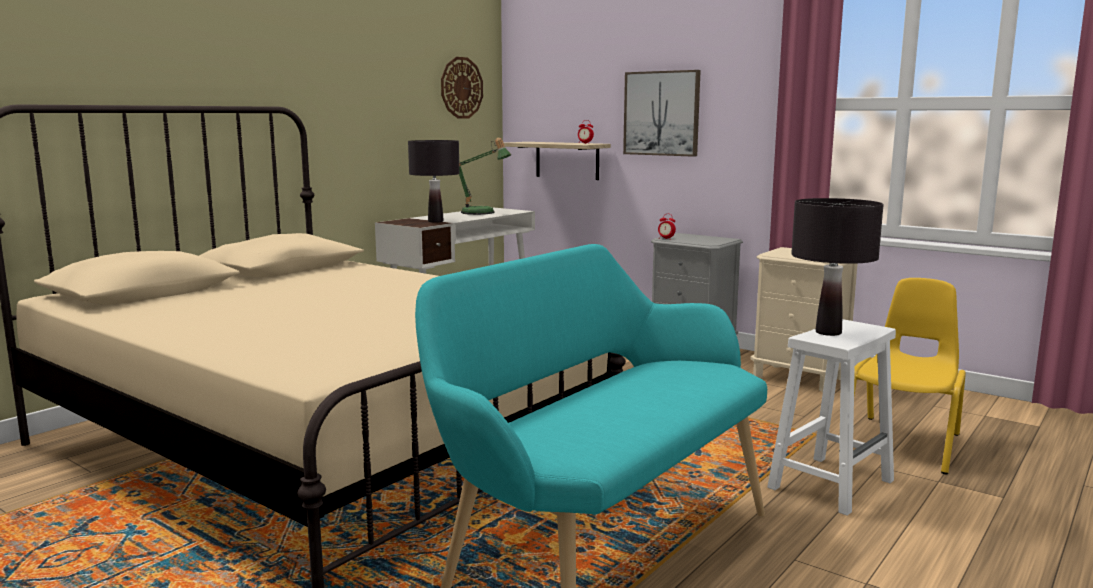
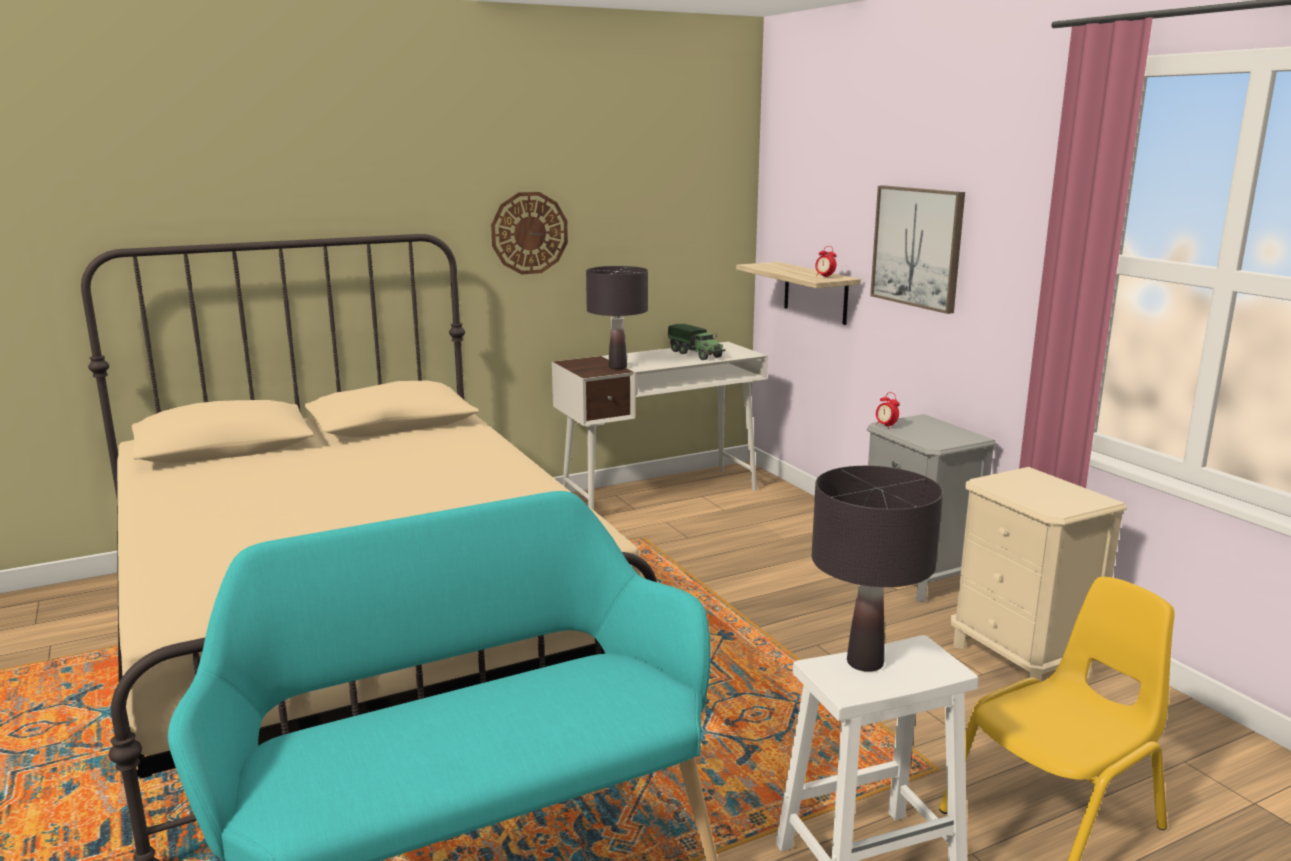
camera: 25 degrees right, 5 degrees up
(461, 88) = (691, 193): wall clock -> wall clock (529, 233)
(482, 213) = (696, 354): table lamp -> toy truck

